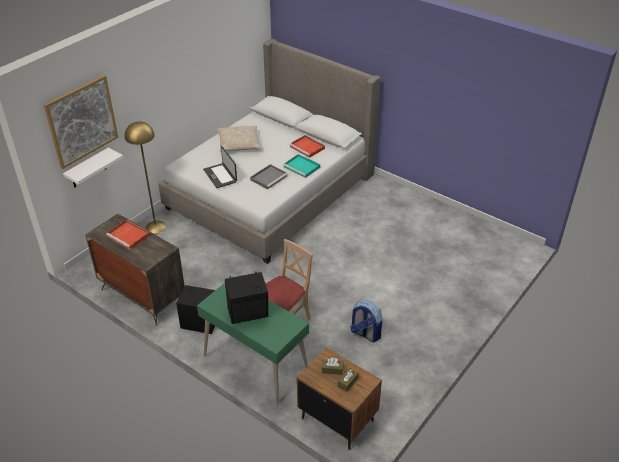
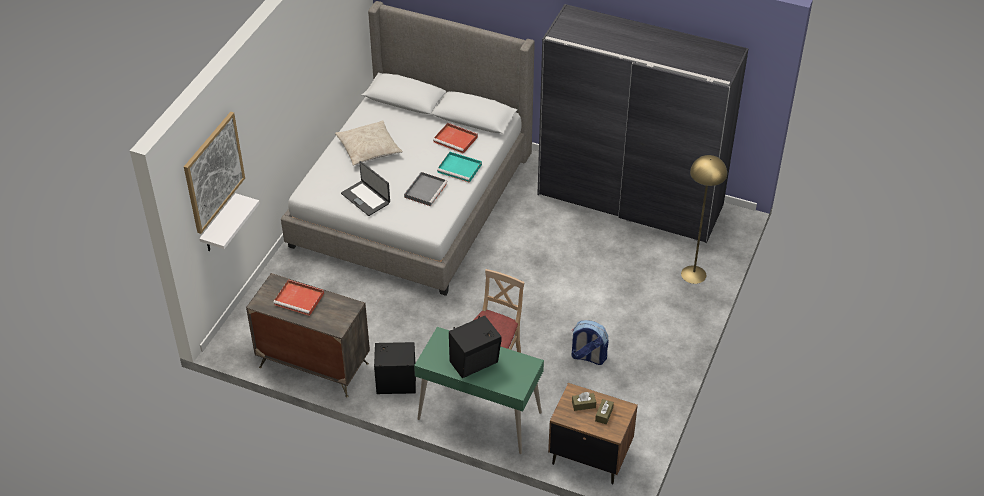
camera: 15 degrees left, 5 degrees up
(155, 226) = (287, 273): yellow floor lamp -> yellow floor lamp (693, 274)
(441, 220) = (630, 200): none -> grey wardrobe

